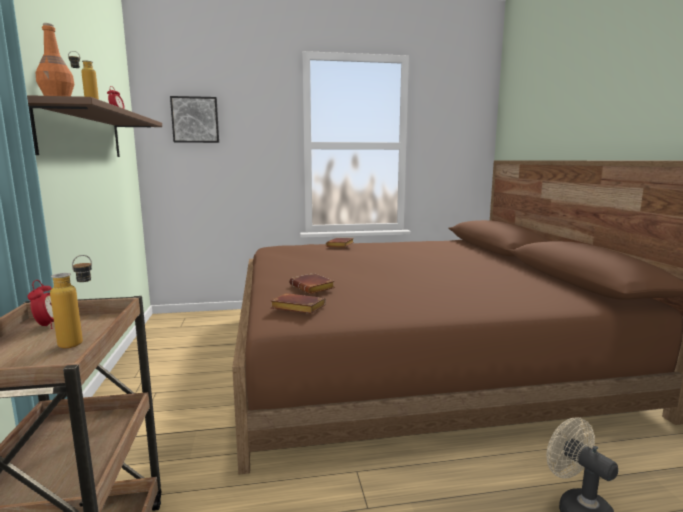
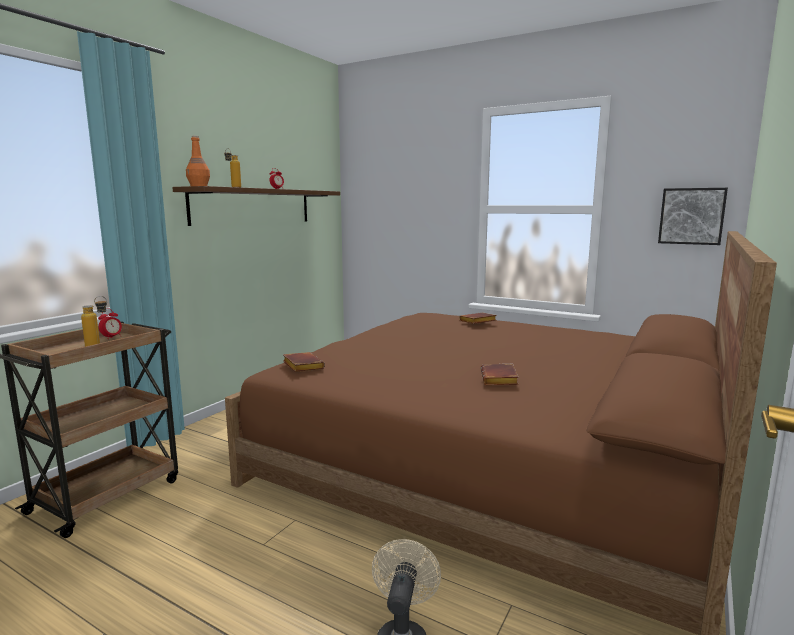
camera: 40 degrees right, 0 degrees up
(195, 120) = (384, 185): picture -> picture (691, 216)
(313, 288) = (352, 354): brown book -> brown book (500, 379)

